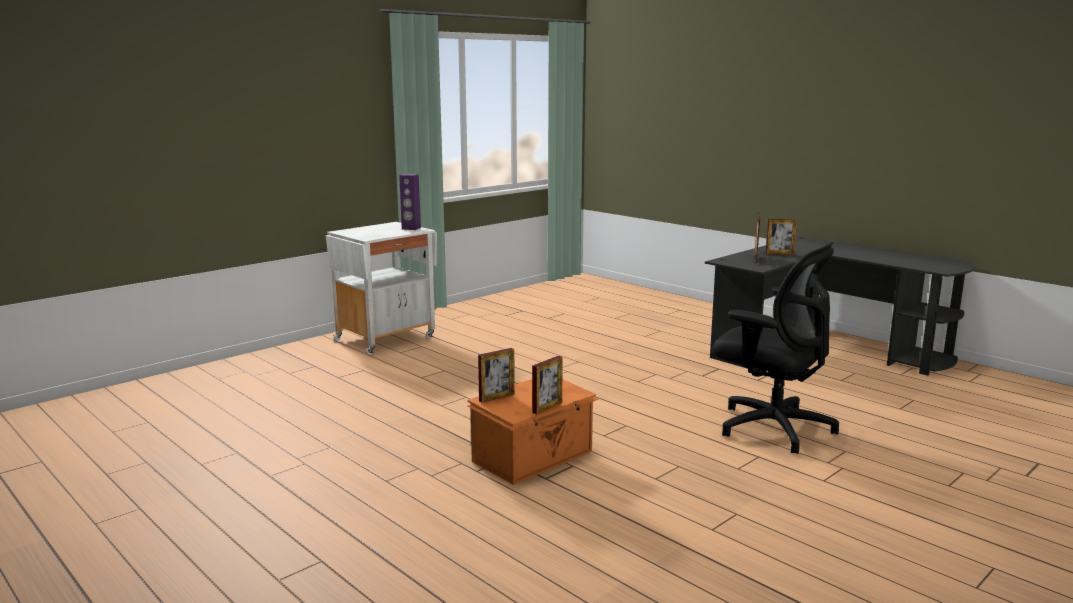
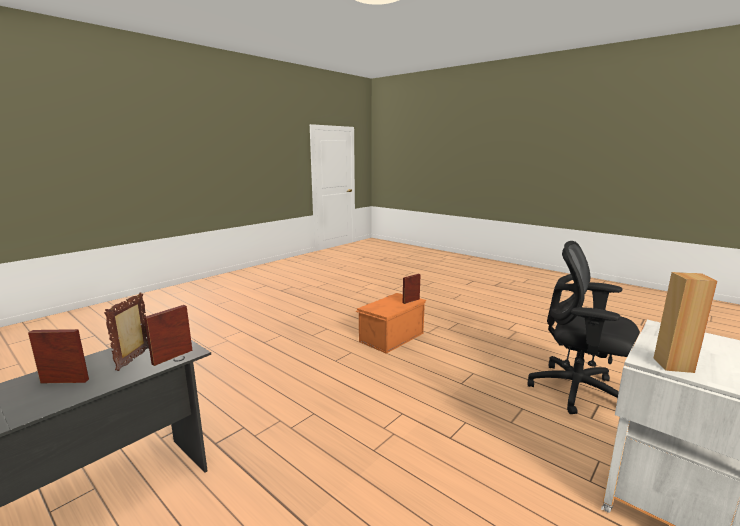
camera: 175 degrees right, 0 degrees up
(411, 228) = (673, 365): purple speaker -> brown speaker
(547, 407) = (382, 299): picture frame -> picture frame (172, 357)
(766, 427) = (239, 363): black office chair -> black office chair (582, 390)

